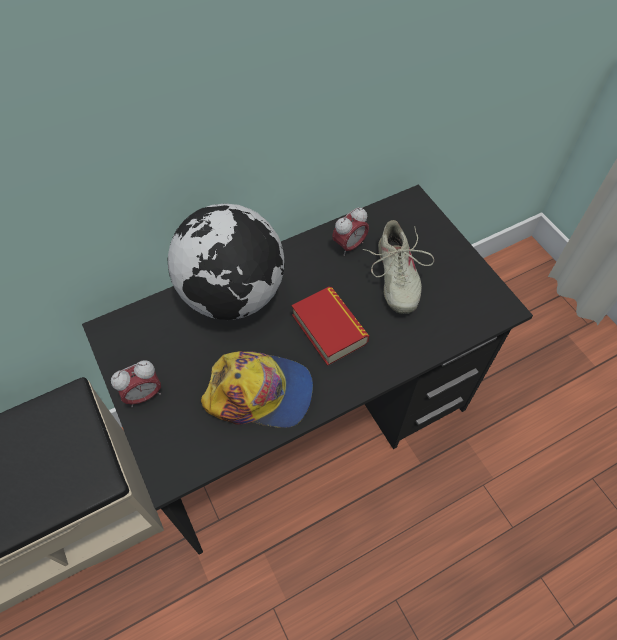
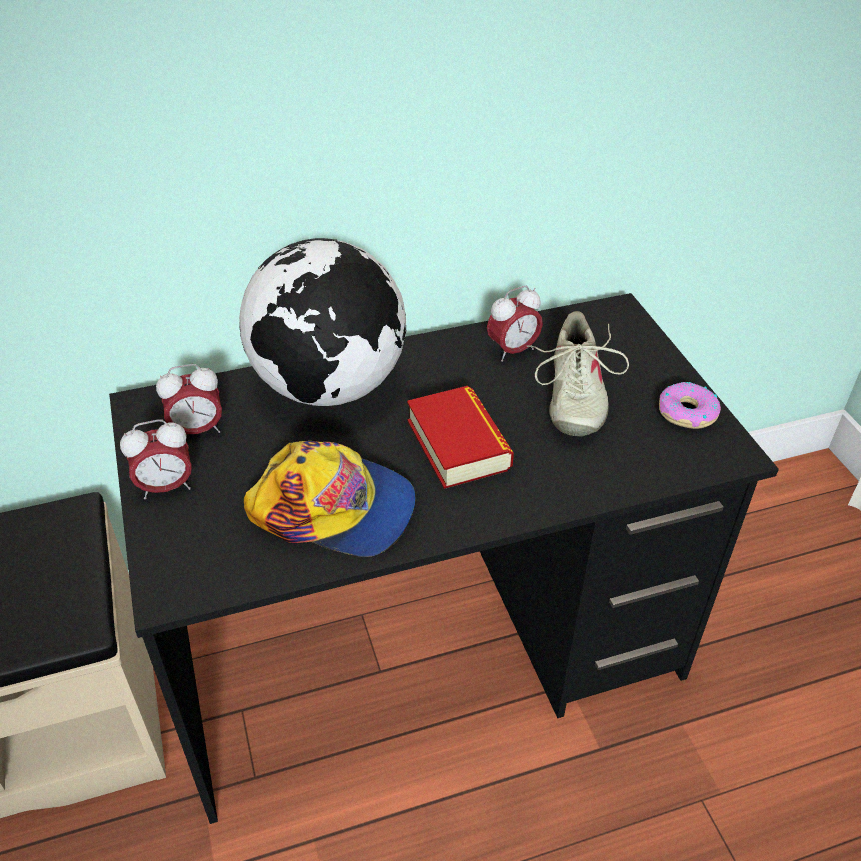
camera: 10 degrees right, 15 degrees down
(152, 345) = (197, 430): none -> alarm clock
(470, 280) = (686, 413): none -> donut

